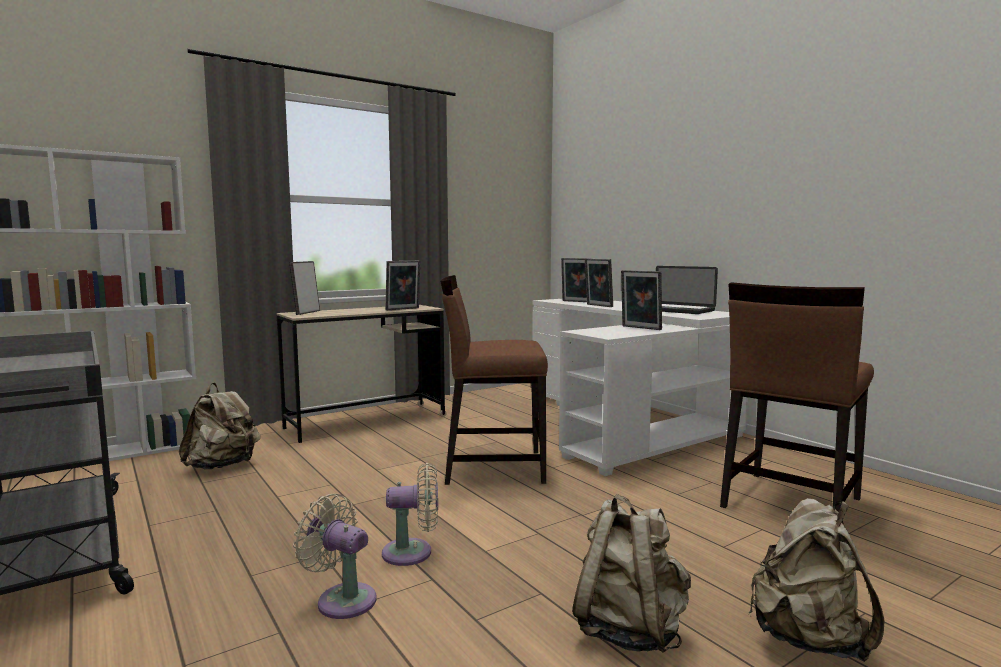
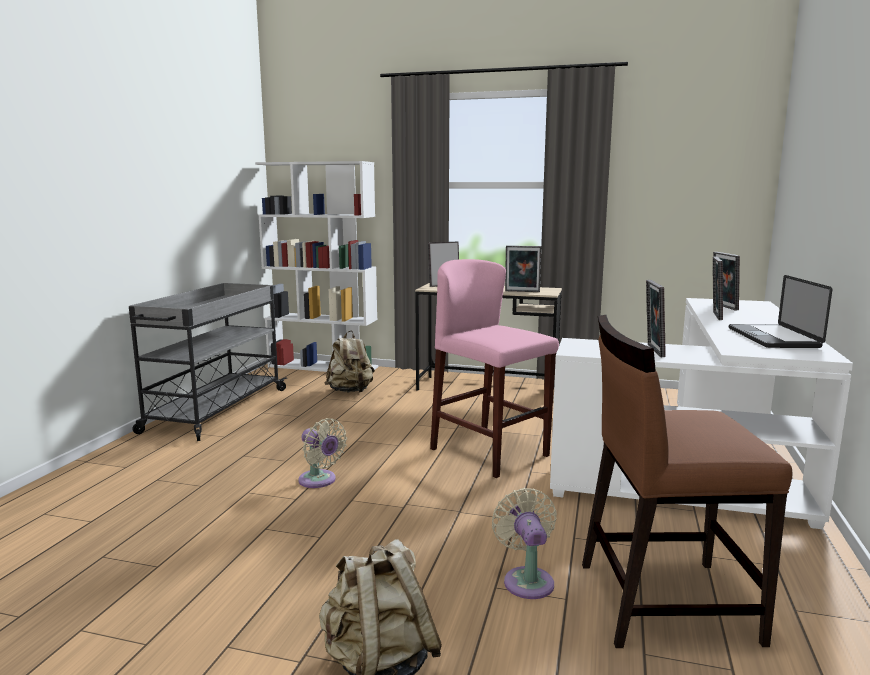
camera: 50 degrees right, 5 degrees up
(342, 599) = (246, 486): beige fan -> beige fan (527, 580)
(493, 466) = (489, 452): brown chair -> pink stool
(629, 630) = (307, 582): beige backpack -> none

